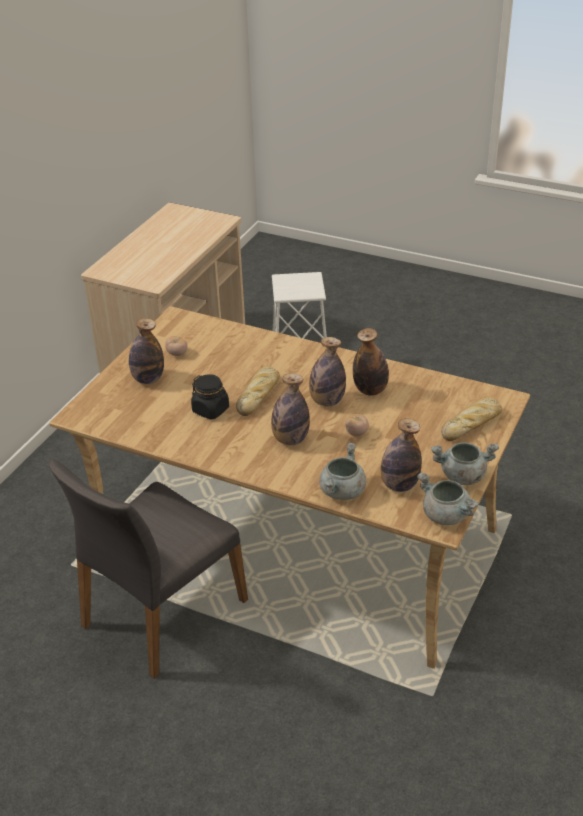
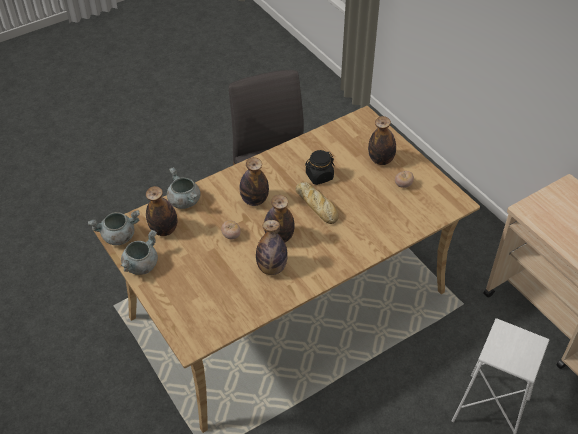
camera: 120 degrees right, 10 degrees up
(472, 423) = (184, 304): bread -> none

